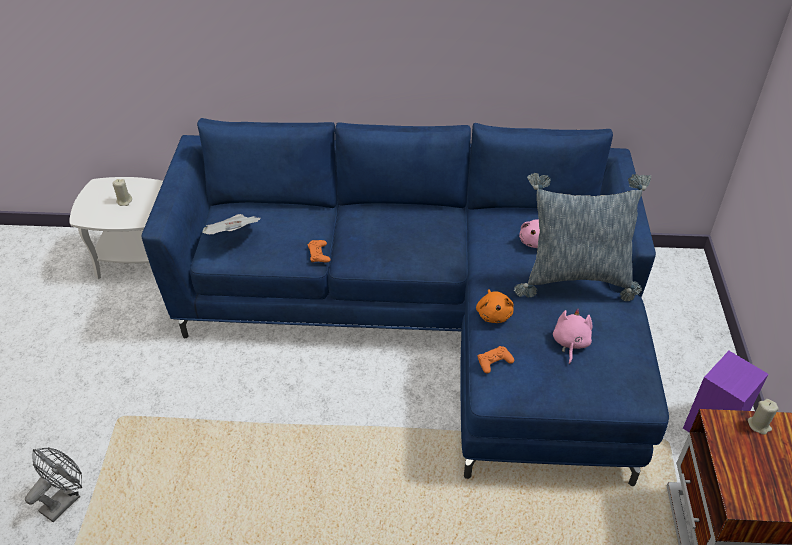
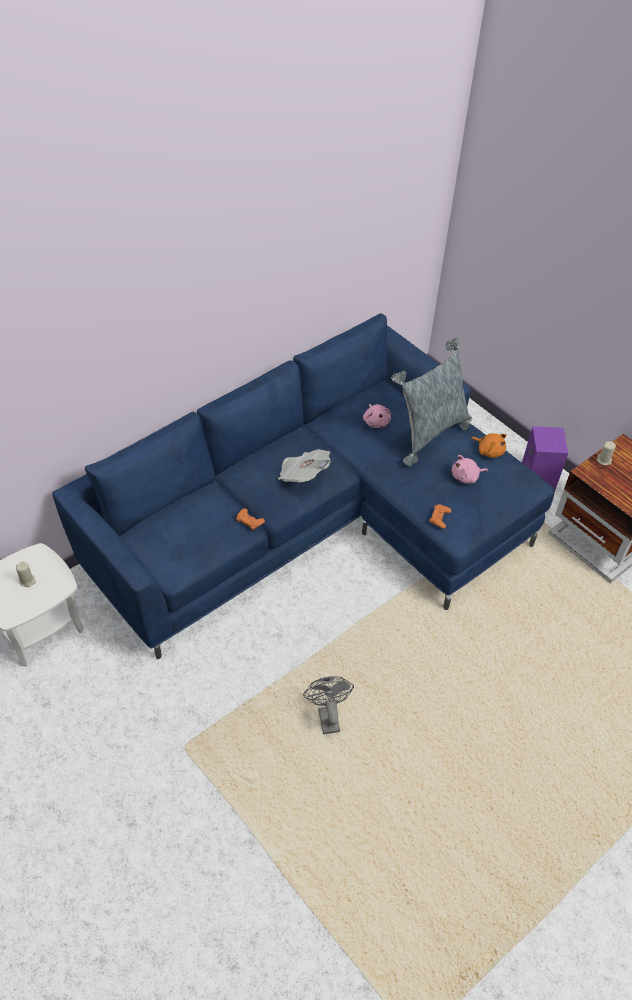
camera: 45 degrees left, 5 degrees up
(64, 499) = (217, 828): grey fan -> grey fan (327, 715)
(233, 235) = (172, 548): newspaper -> newspaper (303, 475)
(494, 314) = (405, 487): orange plush toy -> orange plush toy (489, 451)
(570, 343) = (466, 477): pink plush toy -> pink plush toy turned 75 degrees counterclockwise

